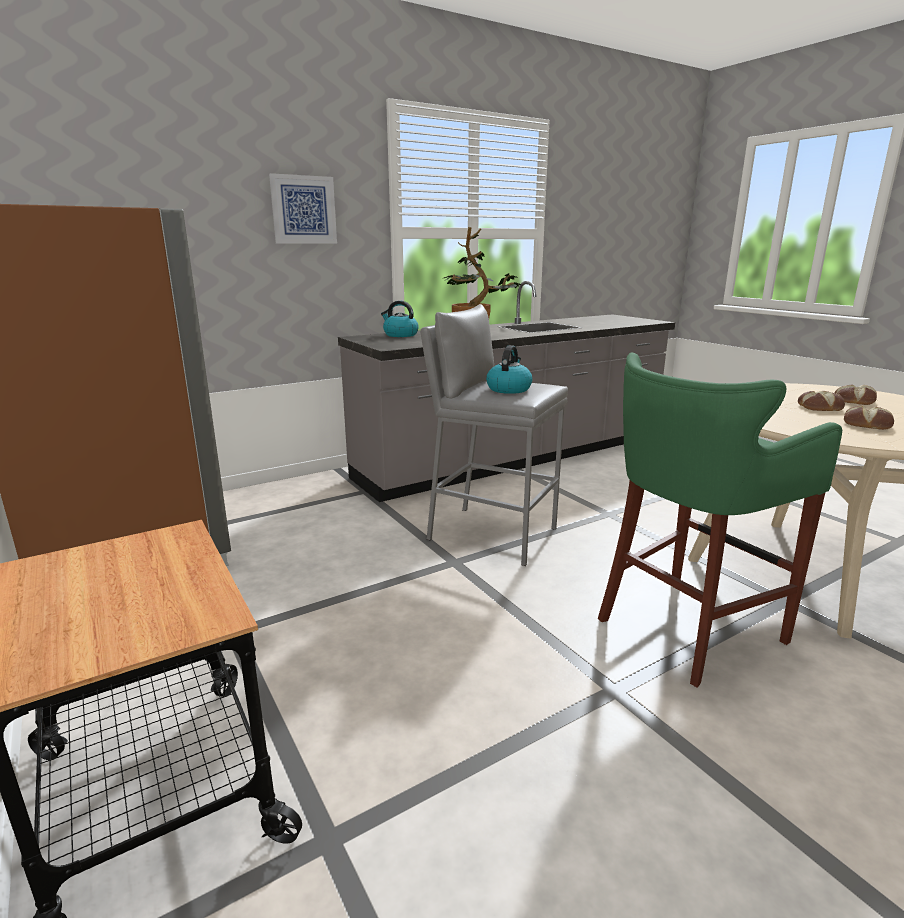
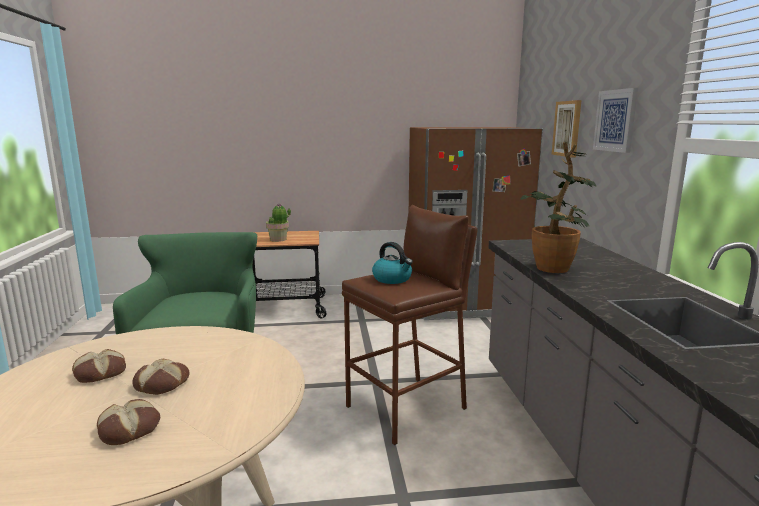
camera: 115 degrees right, 5 degrees down
(150, 586) = (278, 239): none -> potted plant
(194, 218) = (567, 128): none -> picture
(400, 335) = (588, 252): kettle -> none
(492, 533) = (407, 408): grey stool -> brown stool

